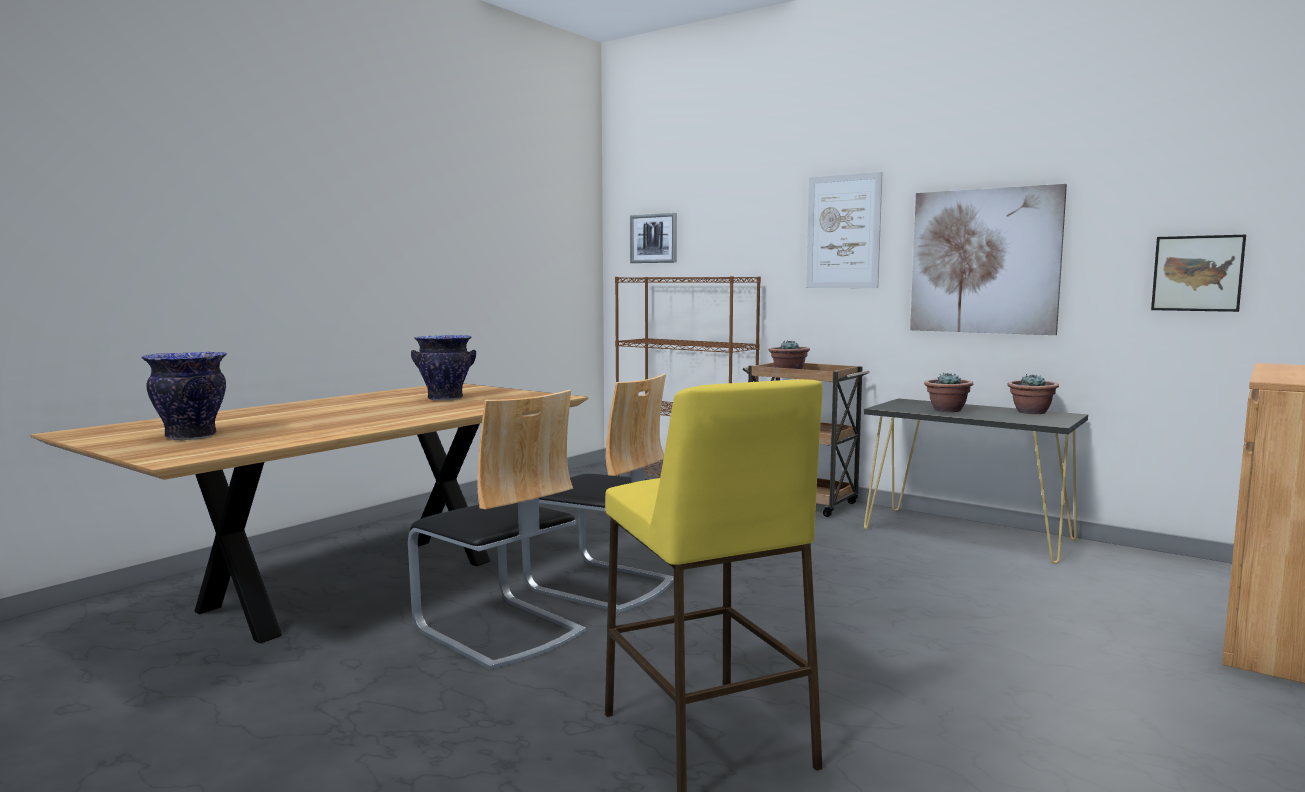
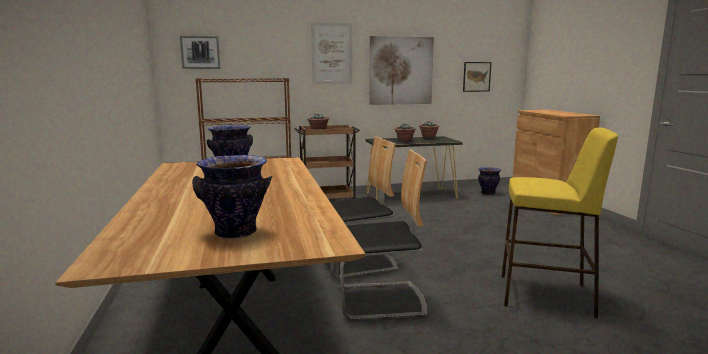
camera: 50 degrees left, 5 degrees up
(1172, 576) = (487, 193): none -> vase

